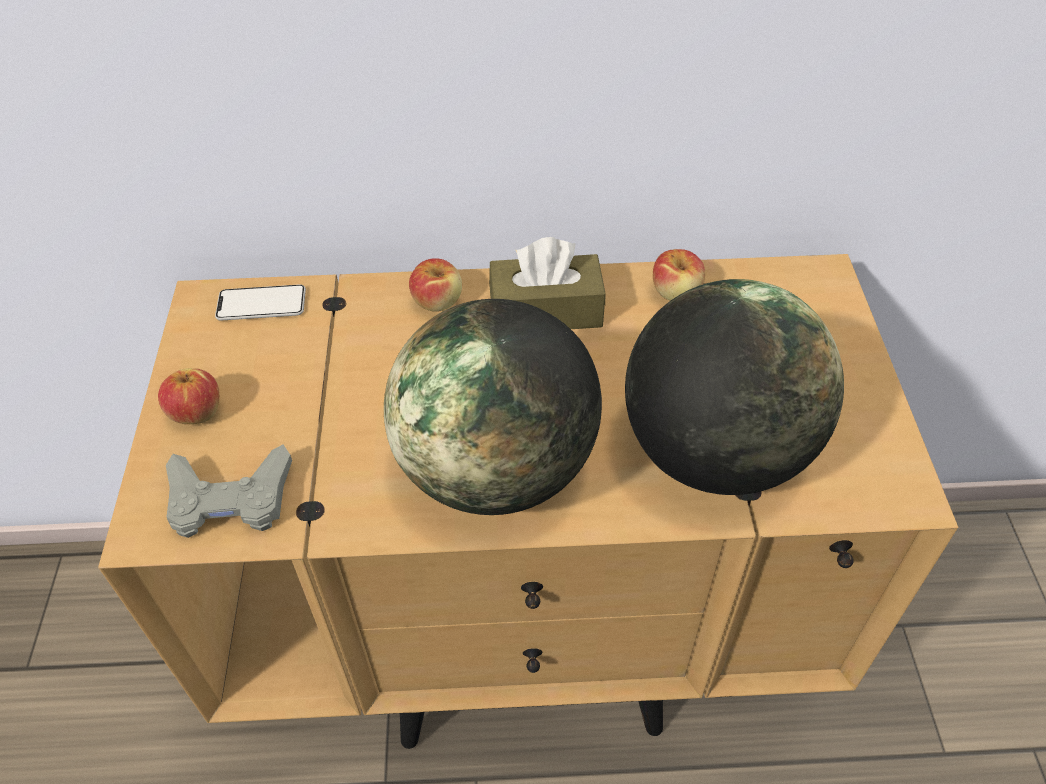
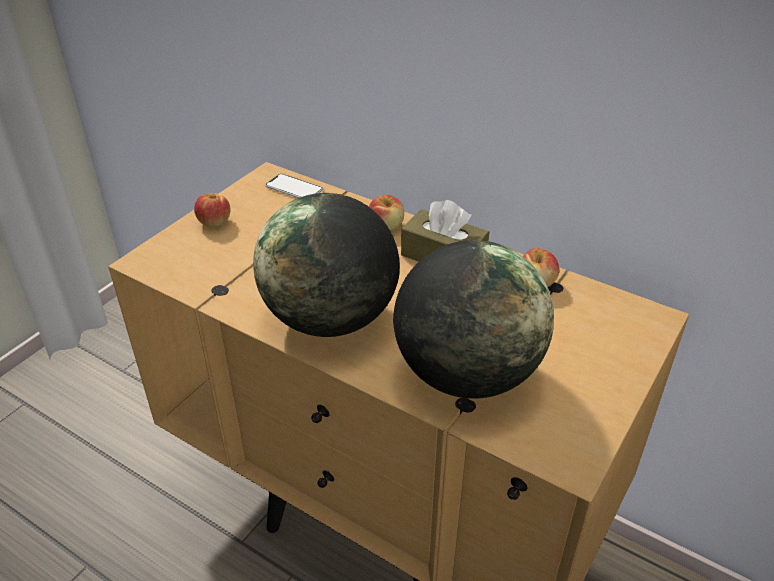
camera: 35 degrees right, 10 degrees down
(229, 499) = (189, 266): grey game controller -> none

